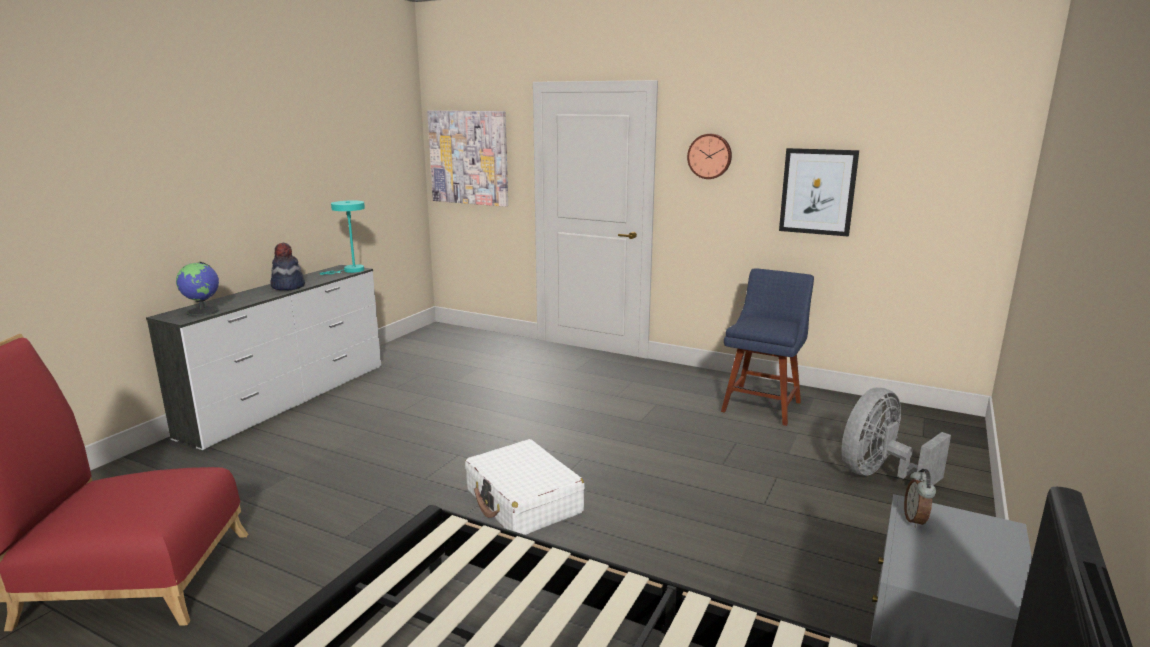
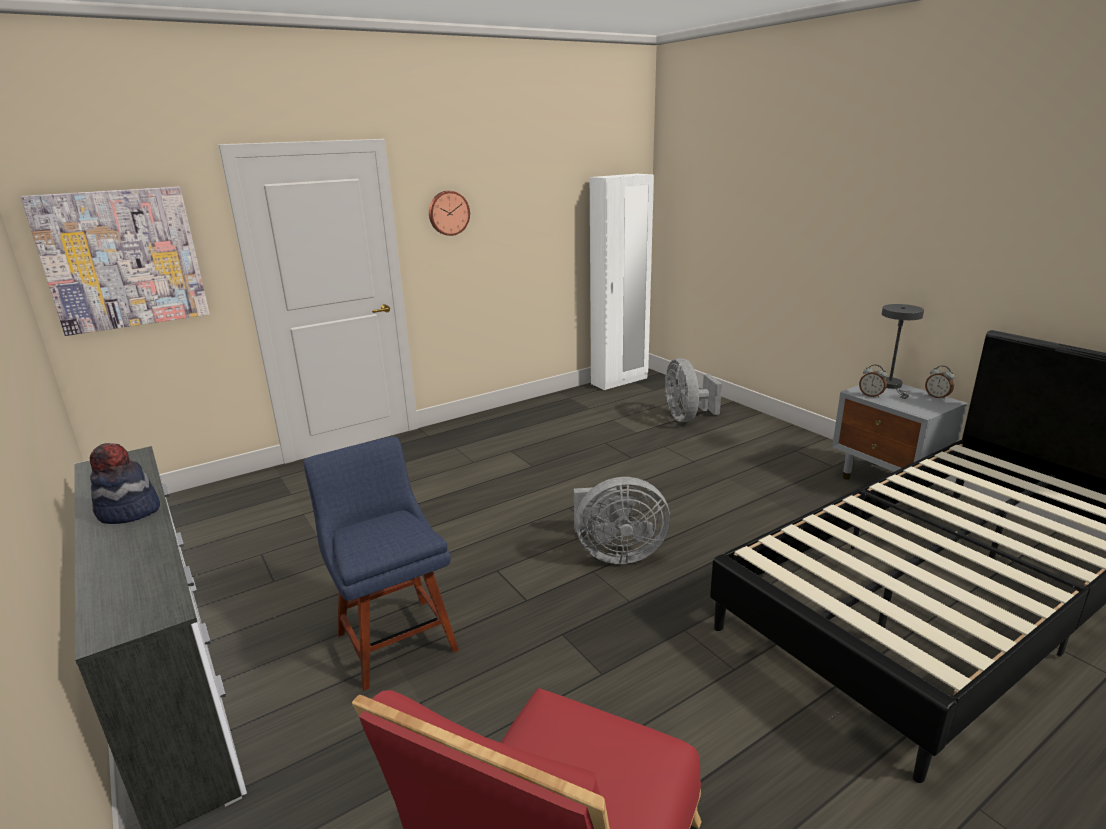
camera: 60 degrees left, 5 degrees up
(203, 312) = (149, 593): globe -> none
(350, 271) = (132, 460): turquoise table lamp -> none
(523, 502) = (616, 553): white suitcase -> grey fan
(762, 405) = (560, 416): blue chair -> blue chair (394, 637)
(818, 191) = (537, 231): picture -> none
(908, 411) = (619, 381): none -> white wardrobe
(995, 537) = (891, 386): none -> grey table lamp
(1017, 588) = (937, 397): none -> alarm clock

